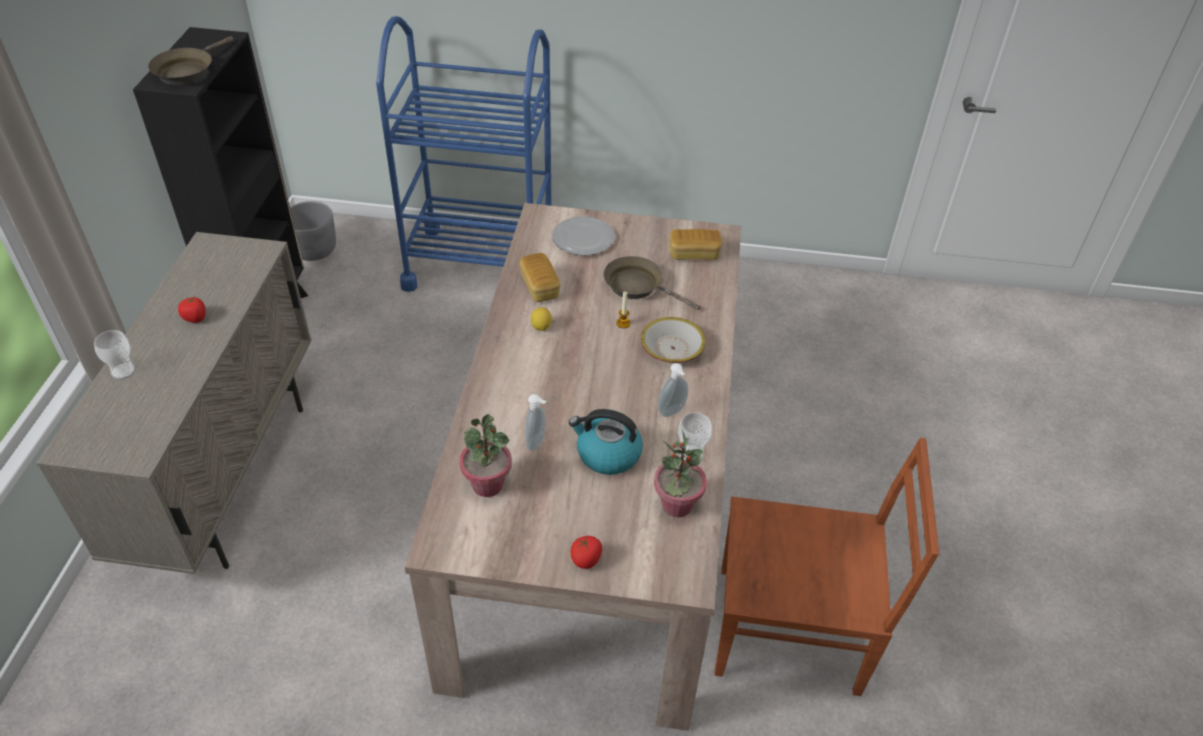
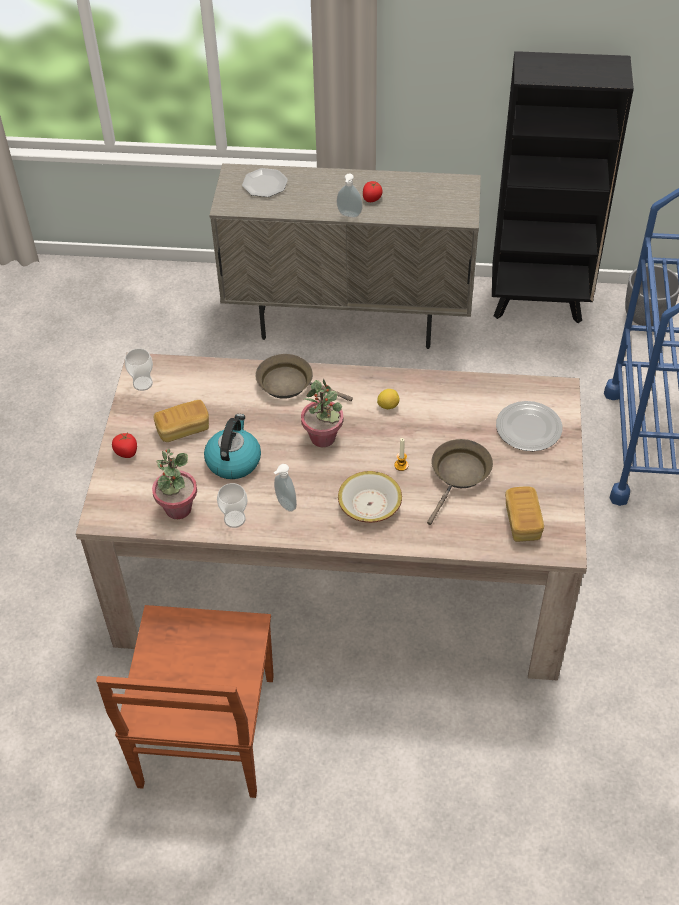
camera: 90 degrees right, 5 degrees up
(112, 416) = (264, 184): none -> plate
(123, 371) = (310, 177): cup -> cup (142, 383)
(187, 71) = (551, 71): brown frying pan -> brown frying pan (290, 384)
(487, 484) = (201, 388): potted plant -> potted plant (323, 437)
(537, 443) = (245, 414): soap dispenser -> soap dispenser (349, 215)
(540, 287) = (444, 400): bread -> bread (183, 429)

